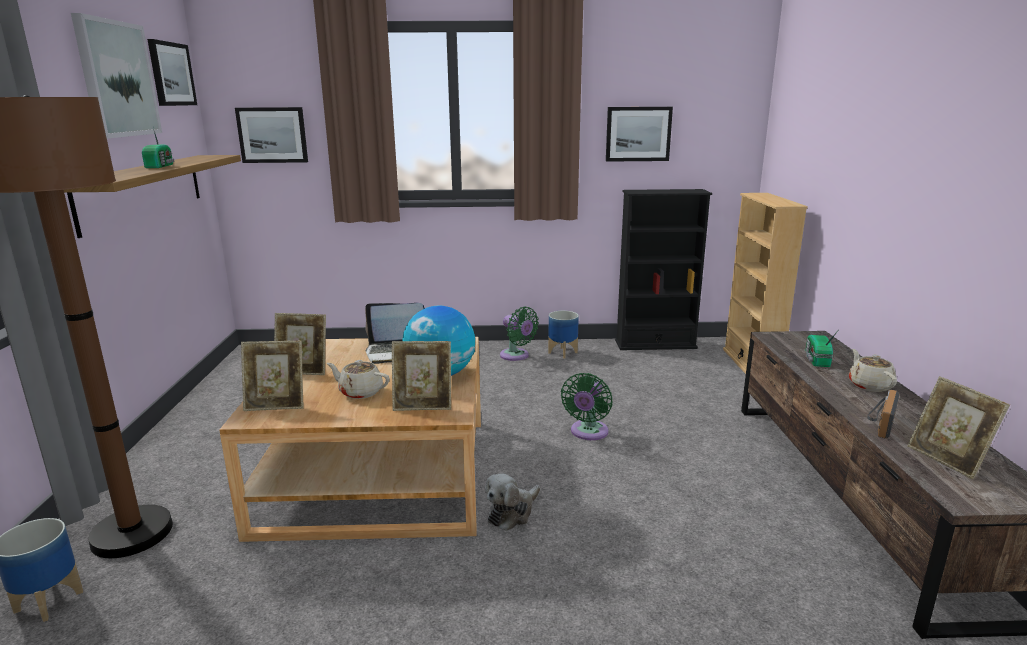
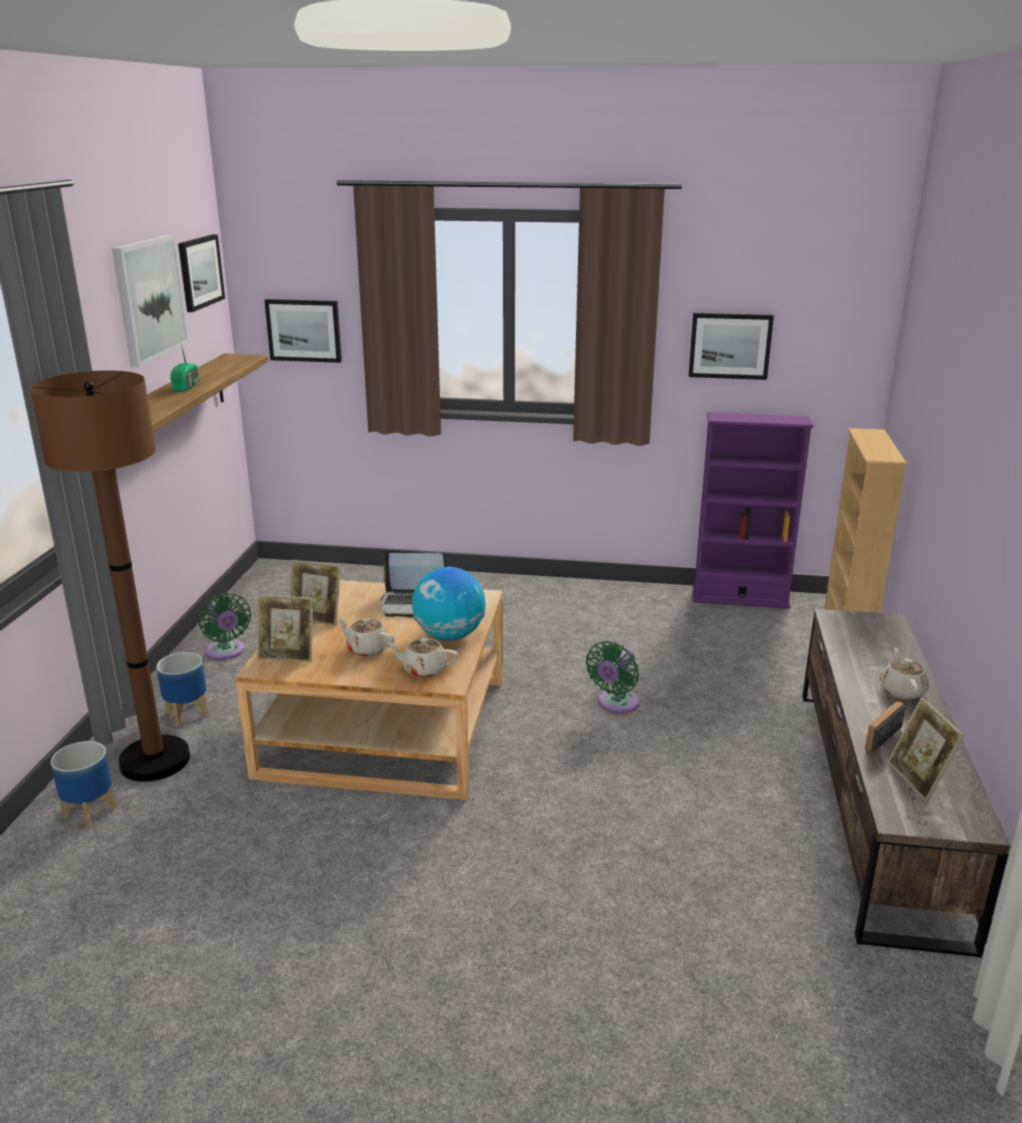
camera: 10 degrees right, 5 degrees up
(423, 405) = (424, 670): picture frame -> beige teapot
(512, 512) = (508, 781): plush toy -> none
(516, 356) = (566, 600): green fan -> green fan (226, 652)
(563, 352) = (623, 600): planter -> planter (188, 713)
(655, 344) = (740, 598): black bookcase -> purple bookcase
(816, 360) = (865, 653): radio -> none

